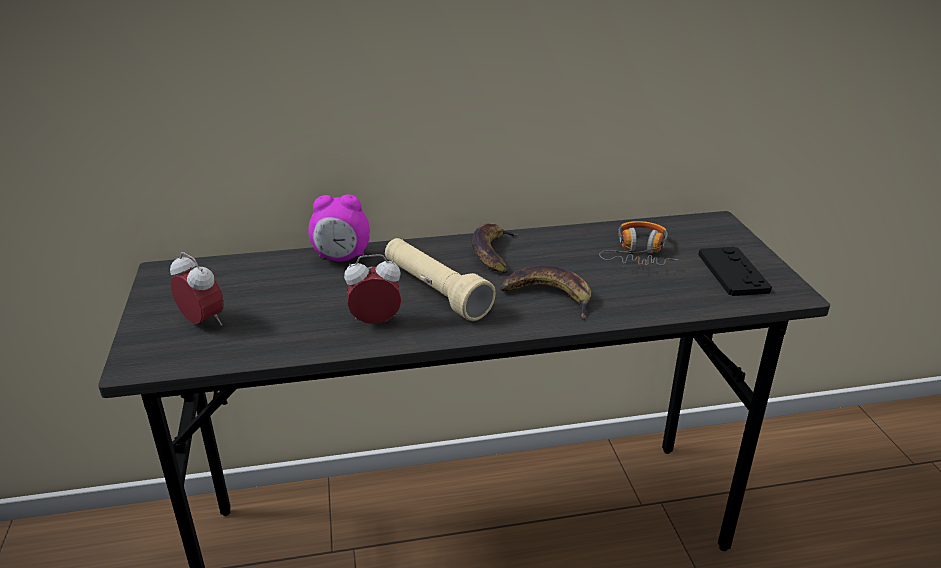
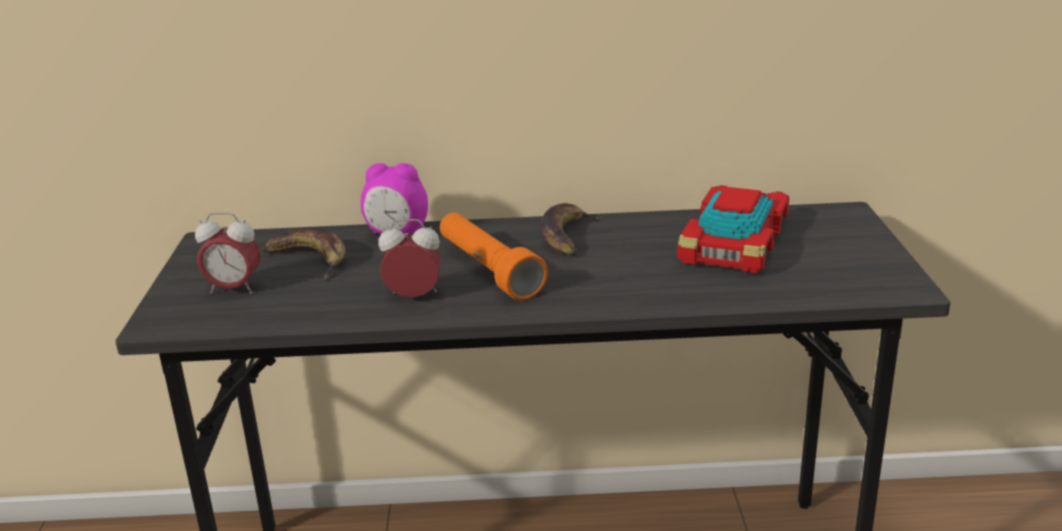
camera: 10 degrees right, 5 degrees down
(203, 322) = (234, 289): alarm clock -> alarm clock turned 135 degrees clockwise
(435, 291) = (488, 270): beige flashlight -> orange flashlight
(549, 296) = (615, 280): banana -> banana (310, 259)
(638, 253) = (736, 242): headphones -> toy car
(733, 272) = (842, 265): black game controller -> none

